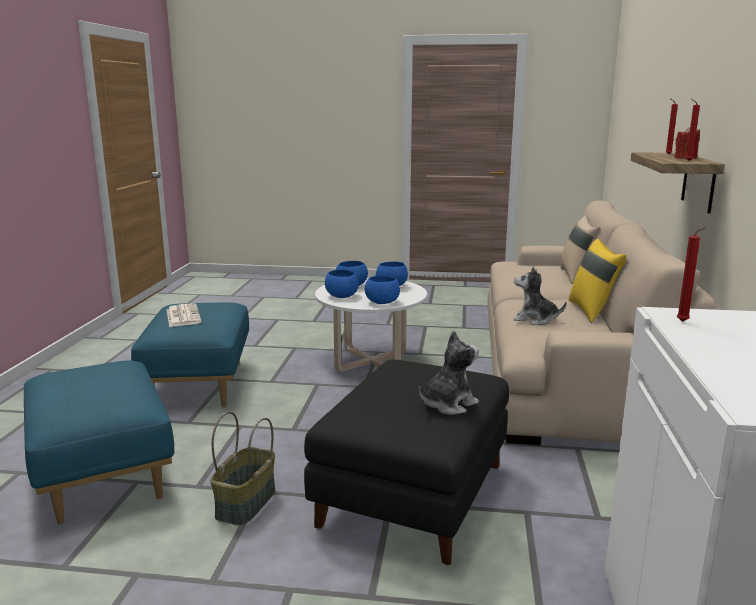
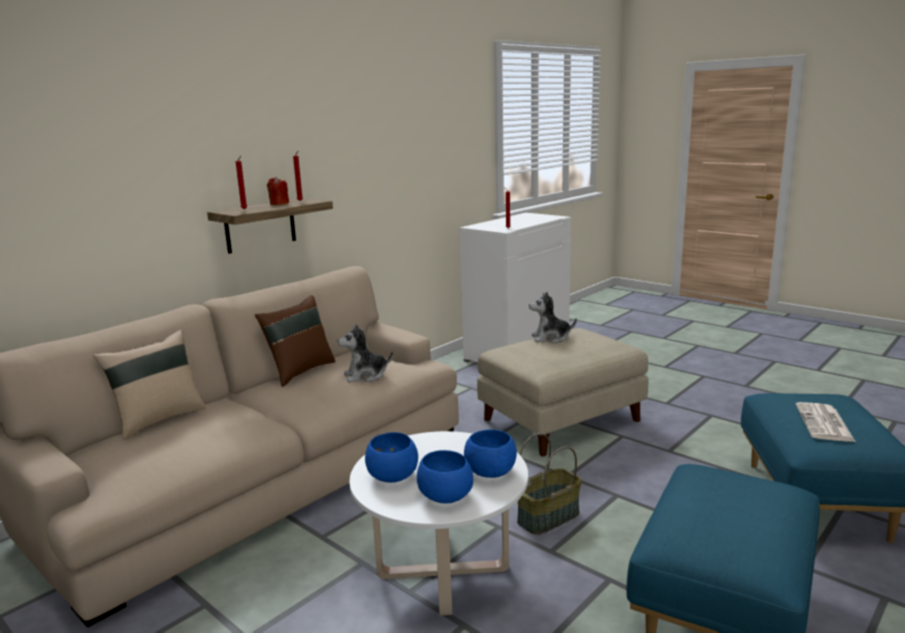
camera: 145 degrees left, 0 degrees up
(183, 316) = (749, 516): newspaper -> newspaper (825, 423)
(246, 504) = (682, 445): basket -> basket (548, 517)
(382, 302) = (455, 443): blue bowl -> none
(413, 496) = (561, 420): black ottoman -> beige ottoman
(535, 320) = (365, 376): plush toy -> plush toy turned 105 degrees clockwise
(592, 311) = (300, 371): yellow pillow -> brown pillow

